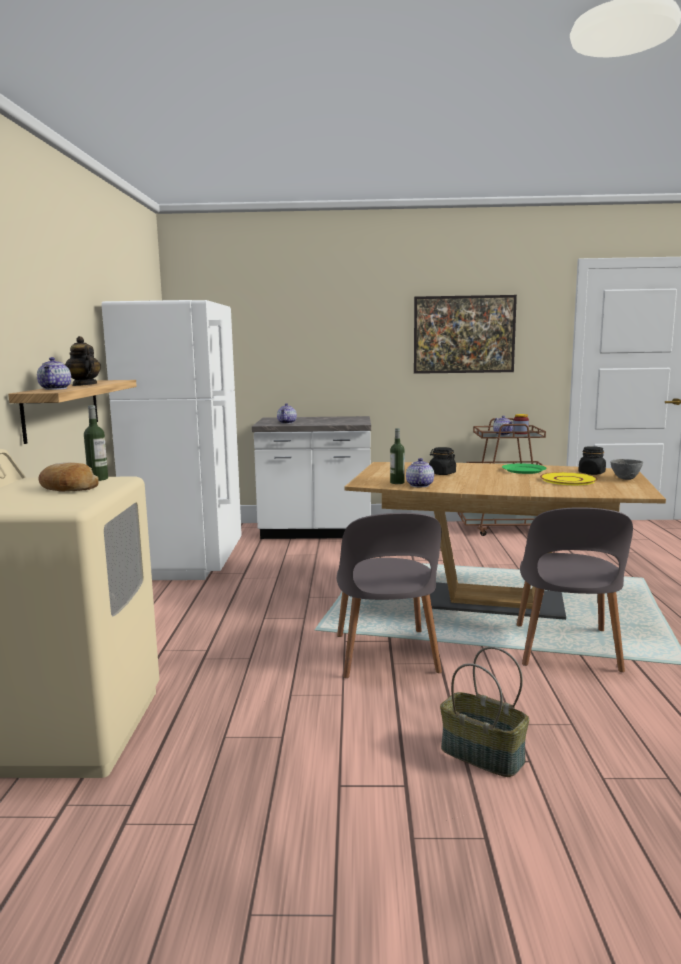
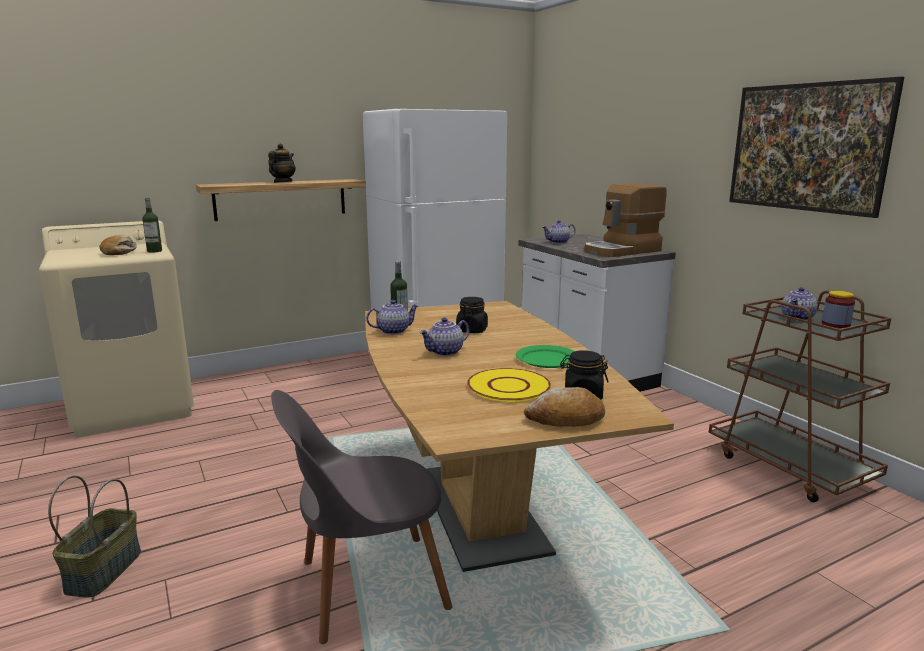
camera: 60 degrees right, 5 degrees up
(56, 389) = (237, 183): teapot -> teapot (445, 352)
(348, 420) = (622, 251): none -> coffee machine
(386, 656) = (290, 481): grey chair -> none
(625, 479) = (566, 419): grey bowl -> bread

